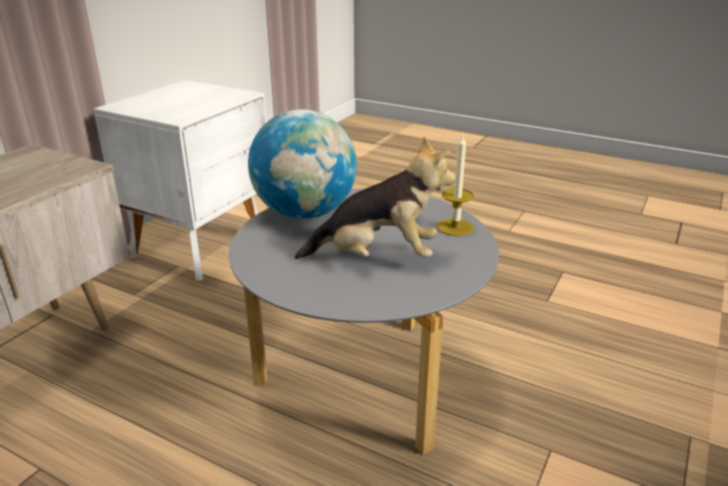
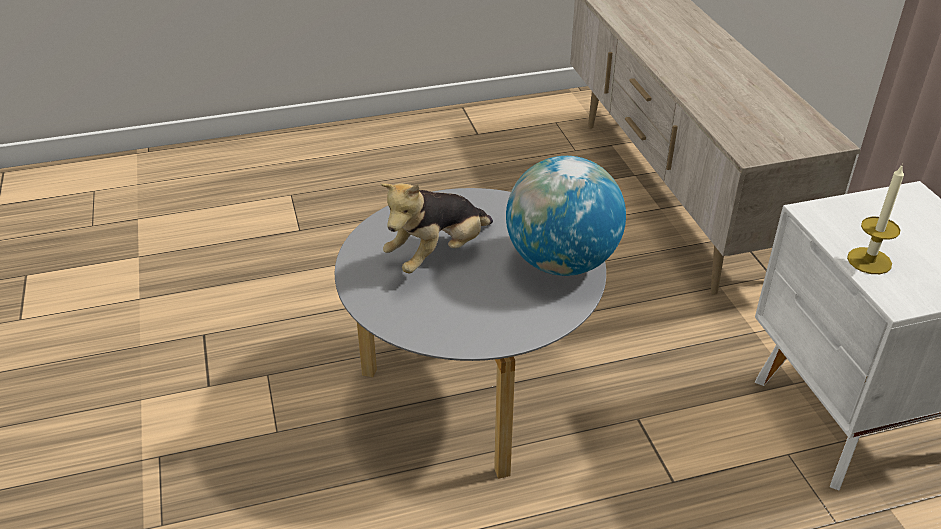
camera: 135 degrees right, 10 degrees up
(455, 227) = (420, 324): candle -> candle (869, 261)

